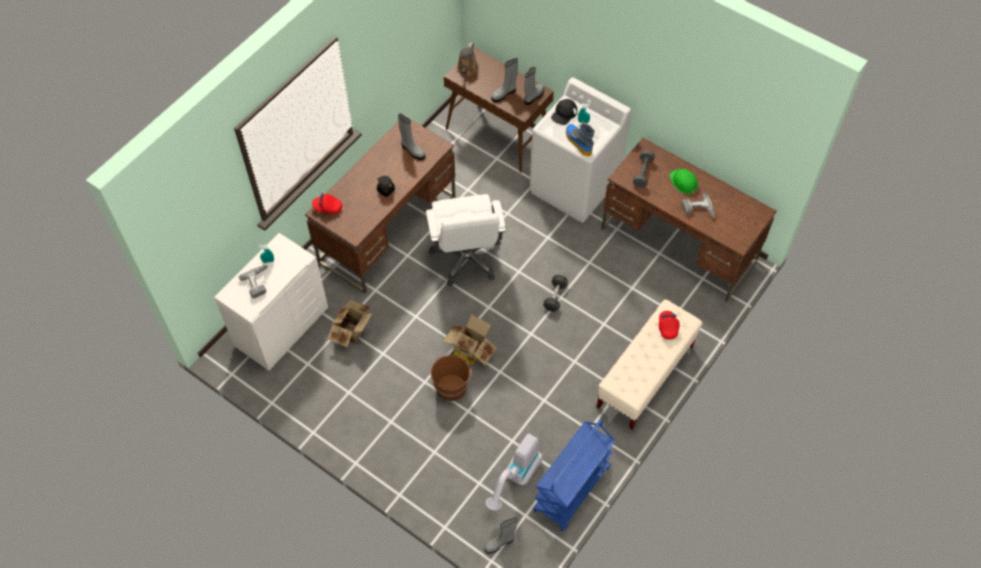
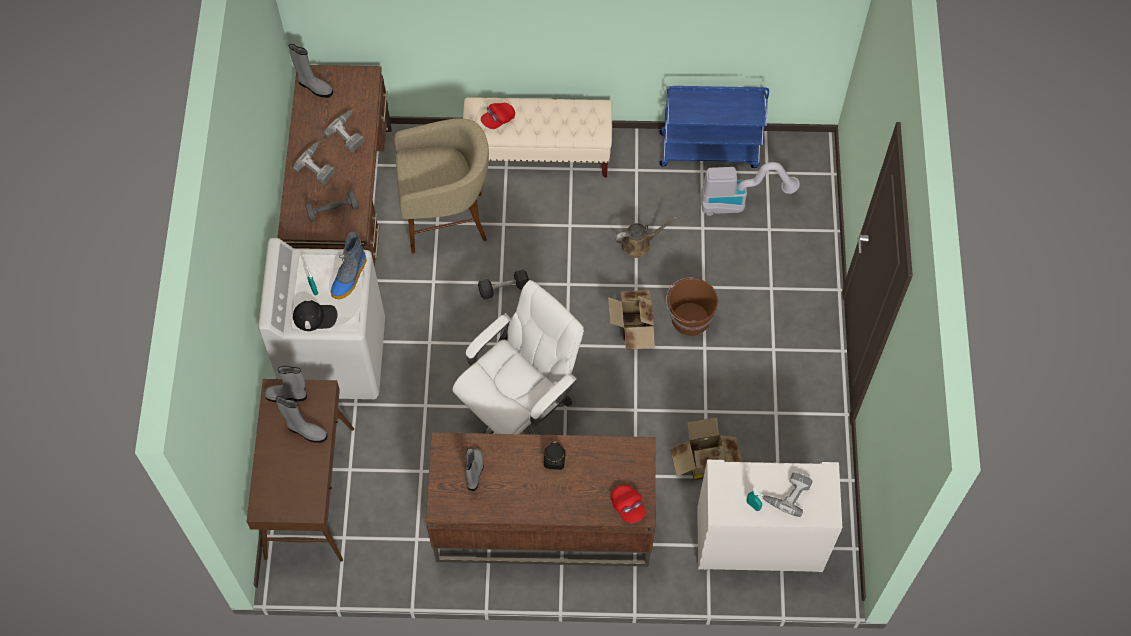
camera: 125 degrees left, 5 degrees up
(466, 70) = (294, 501): brown watering can -> brown watering can (639, 244)
(500, 542) = (810, 177): grey boot -> grey boot (314, 87)
(630, 294) = (447, 220): none -> beige stool
(683, 182) = (318, 165): green hard hat -> power drill

